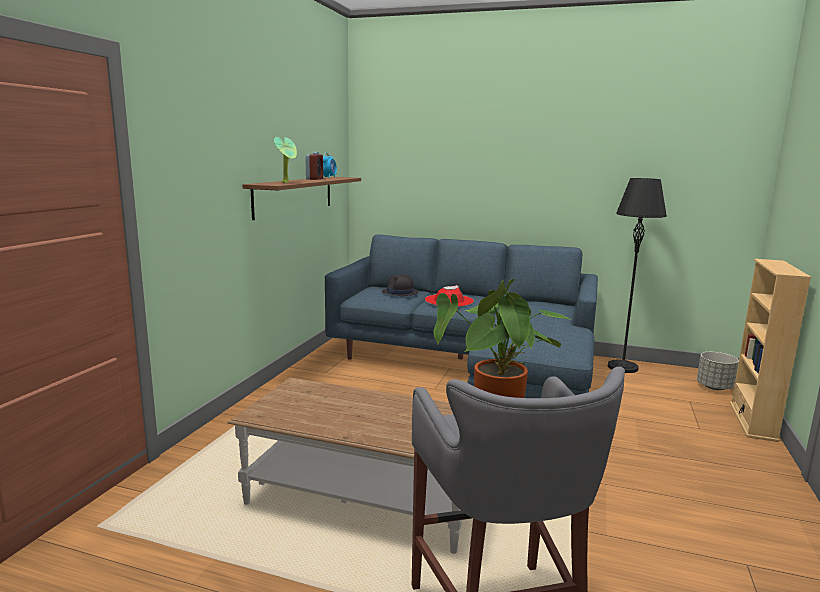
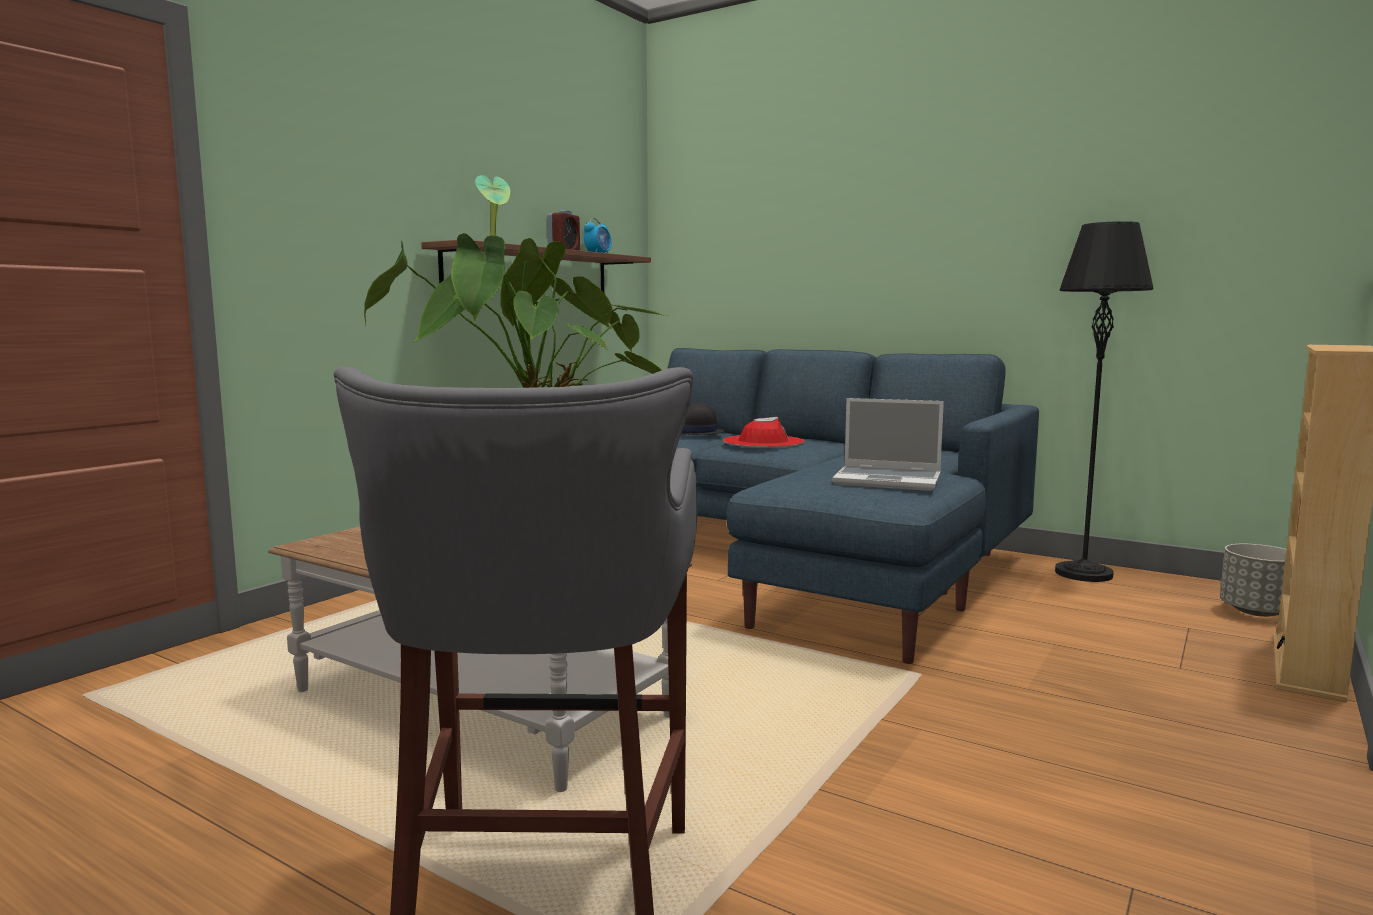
camera: 15 degrees right, 5 degrees down
(551, 336) = (889, 481): none -> laptop

